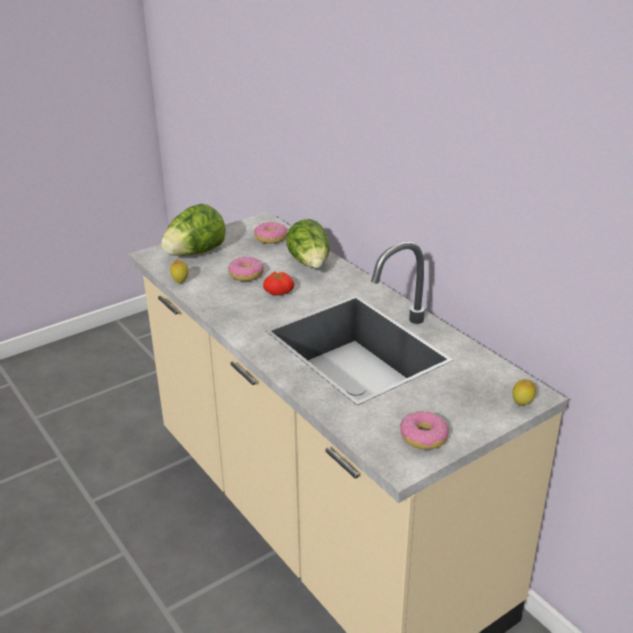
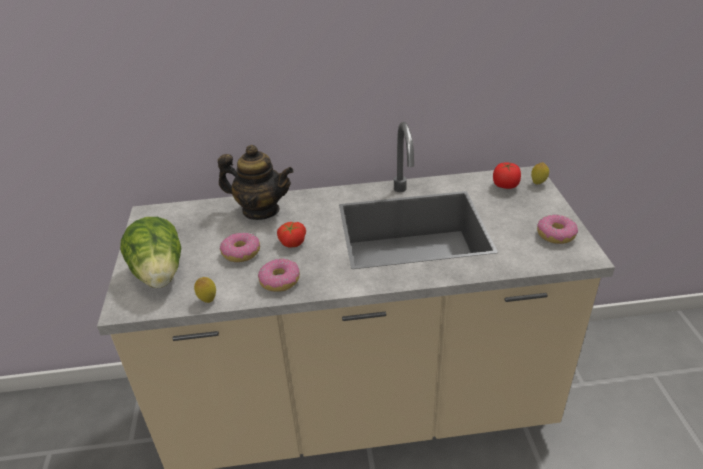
camera: 60 degrees left, 5 degrees up
(271, 238) = (189, 218): donut -> donut (280, 280)
(310, 263) = (261, 210): lettuce -> teapot
(491, 382) = (505, 185): none -> tomato

